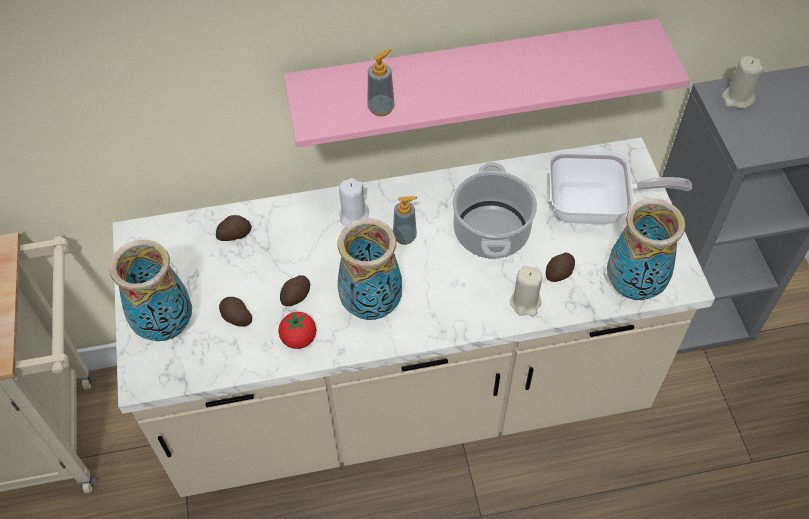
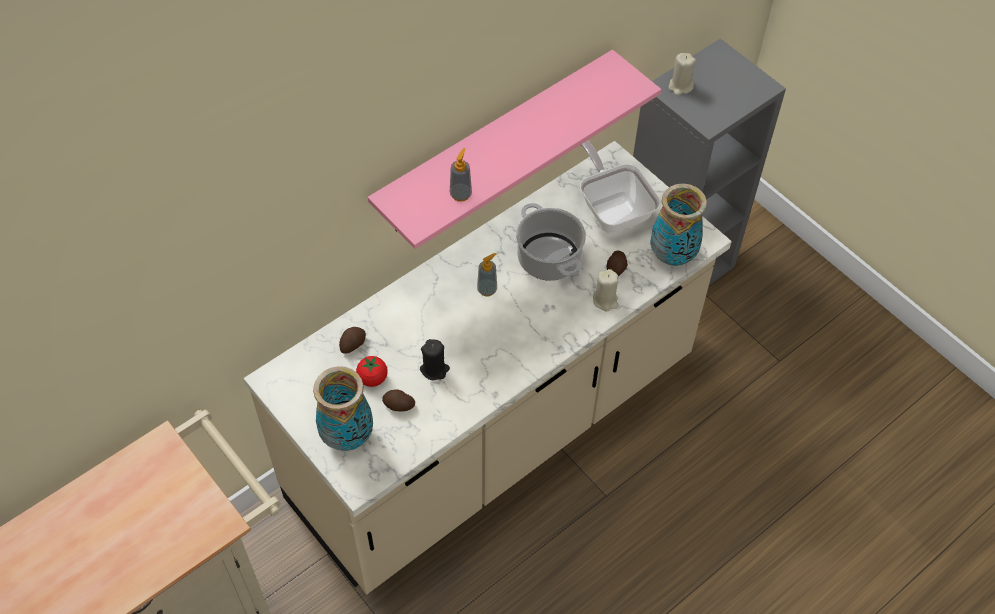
camera: 30 degrees left, 0 degrees up
(297, 296) = (434, 369): potato -> black candle
(299, 338) = (457, 399): tomato -> tomato (372, 378)
(353, 216) = (437, 290): white candle -> none
(371, 305) = (495, 351): vase -> none
(595, 207) = (613, 208): frying pan -> frying pan turned 90 degrees counterclockwise

